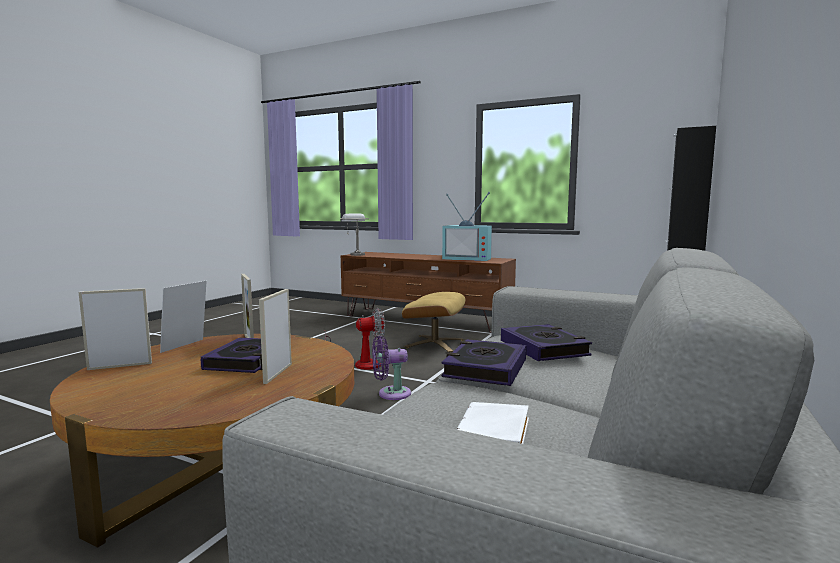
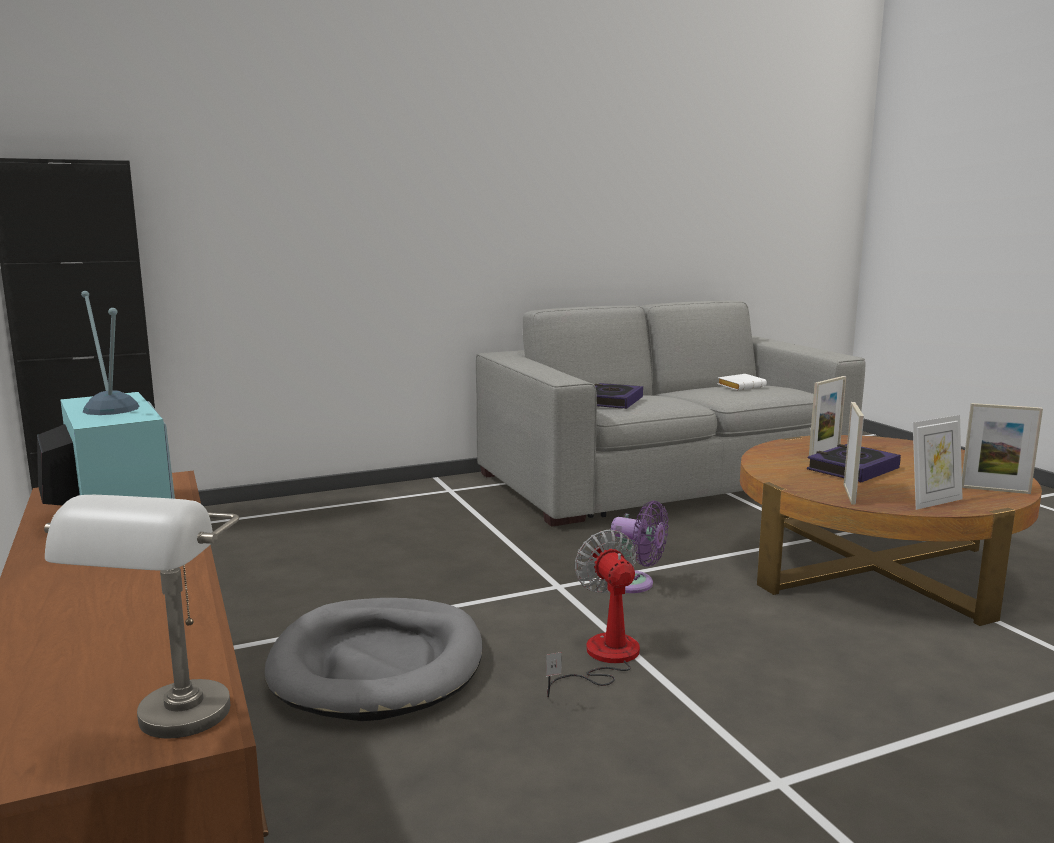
camera: 140 degrees left, 5 degrees up
(360, 363) = (602, 658): fan -> fan turned 45 degrees clockwise
(435, 343) = (378, 664): beige ottoman -> grey dog bed
(485, 368) = (684, 400): book -> none

